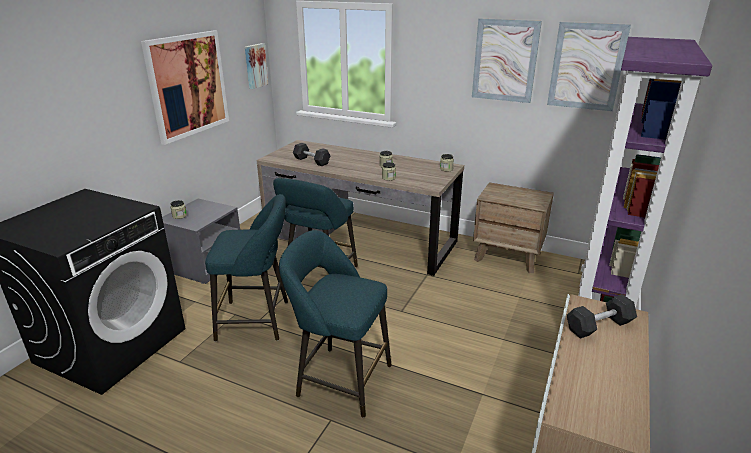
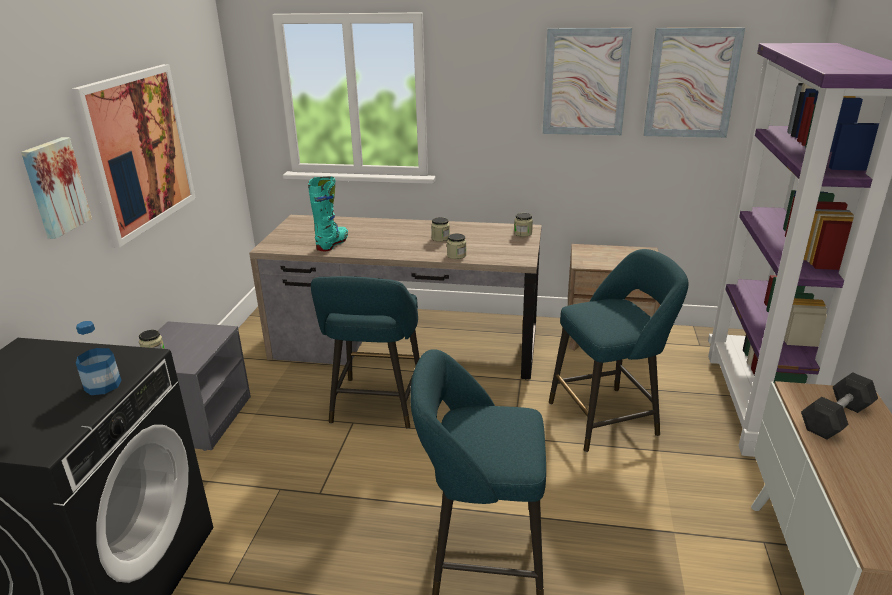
camera: 15 degrees left, 0 degrees up
(111, 220) = (103, 385): none -> bottle
(255, 66) = (217, 112): picture -> picture (54, 187)
(258, 320) = (320, 492): turquoise stool -> turquoise stool (608, 417)
(311, 161) = (332, 244): grey dumbbell -> turquoise boot

